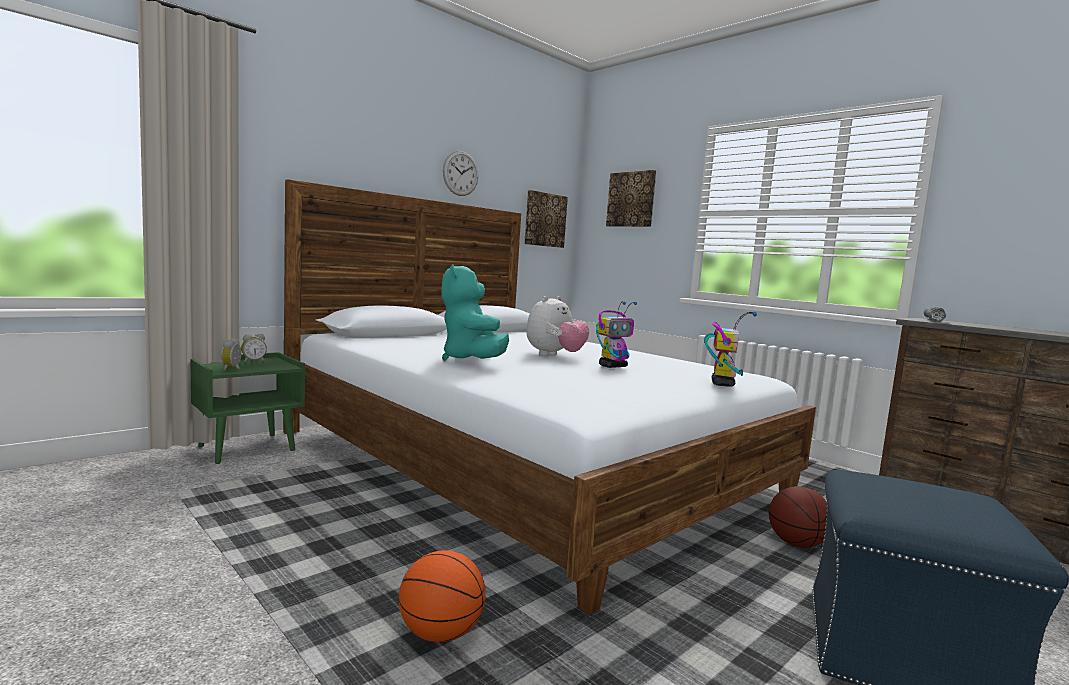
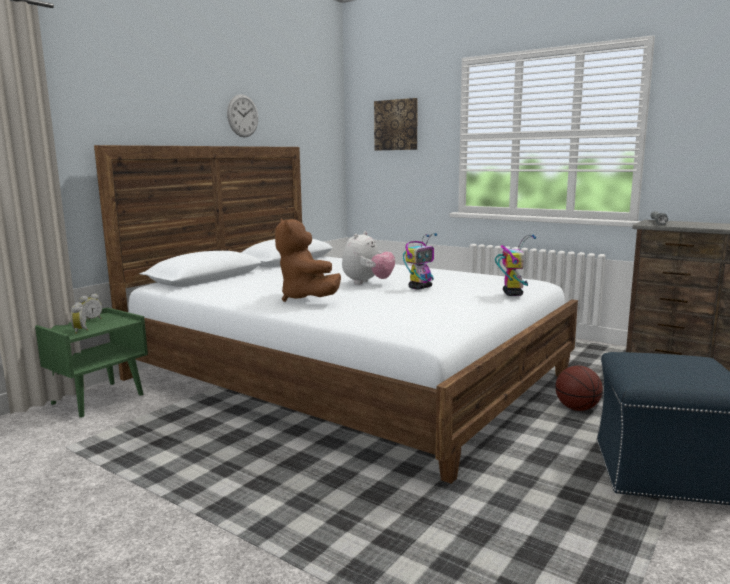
camera: 10 degrees left, 5 degrees up
(439, 633) = (351, 515): basketball -> none
(472, 361) = (306, 298): turquoise plush toy -> brown plush toy
(544, 220) = (318, 149): picture -> none

